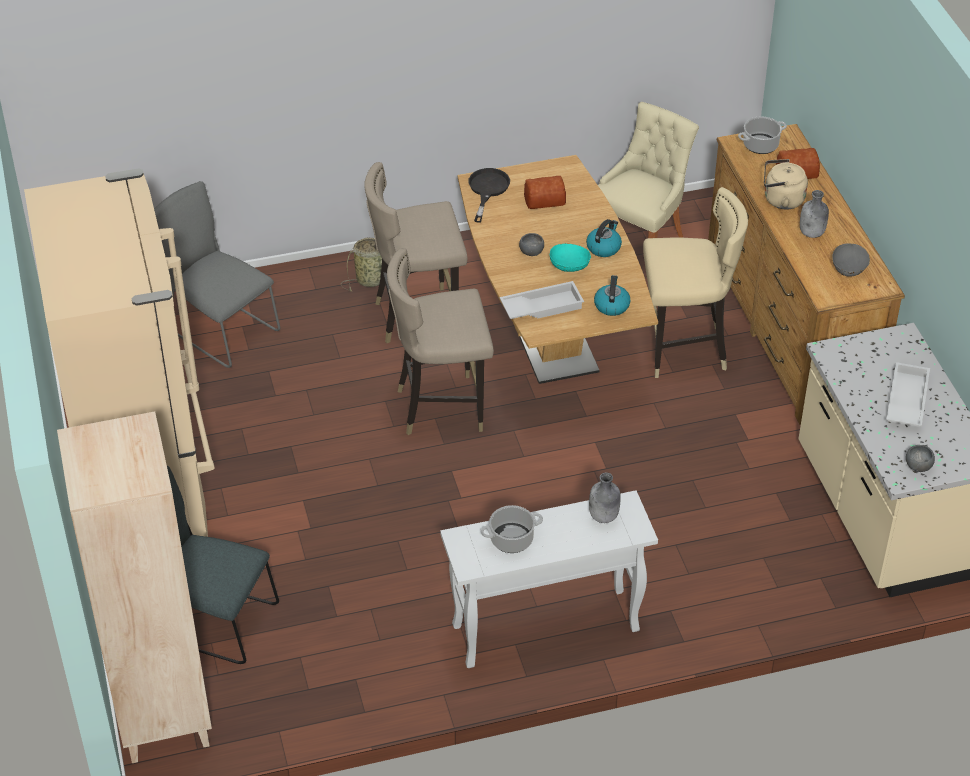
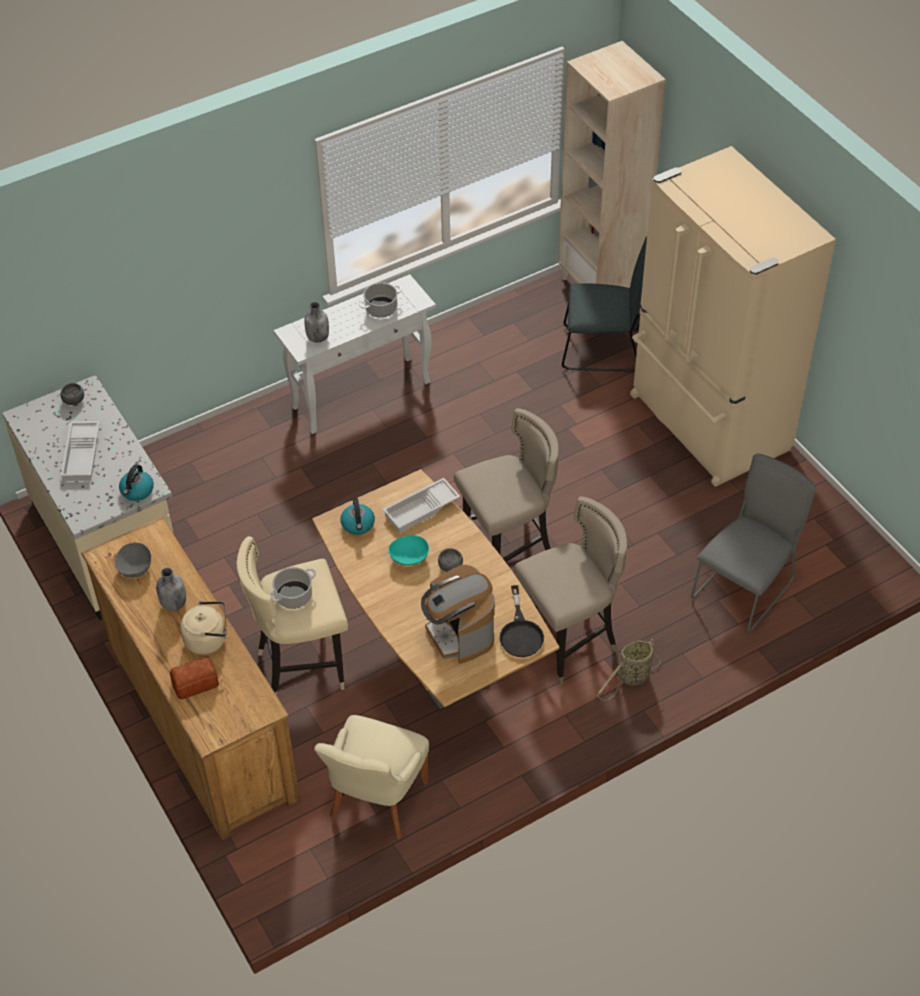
camera: 165 degrees right, 5 degrees up
(220, 329) = (745, 587): grey chair -> grey chair turned 75 degrees counterclockwise
(543, 199) = (459, 634): bread -> coffee machine
(603, 247) = (382, 588): kettle -> kettle (137, 491)
(761, 145) = (238, 713): cooking pot -> cooking pot (293, 596)

